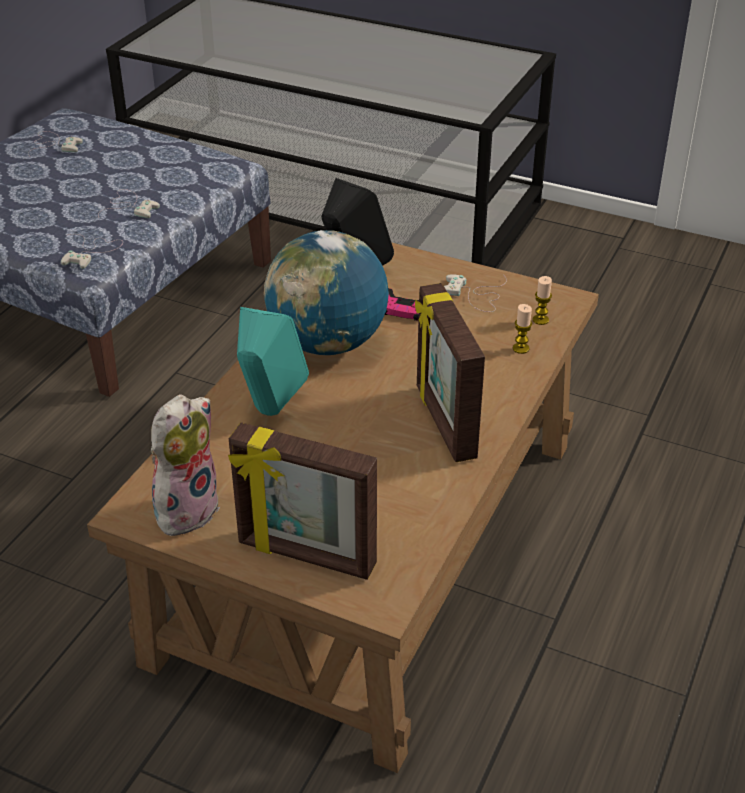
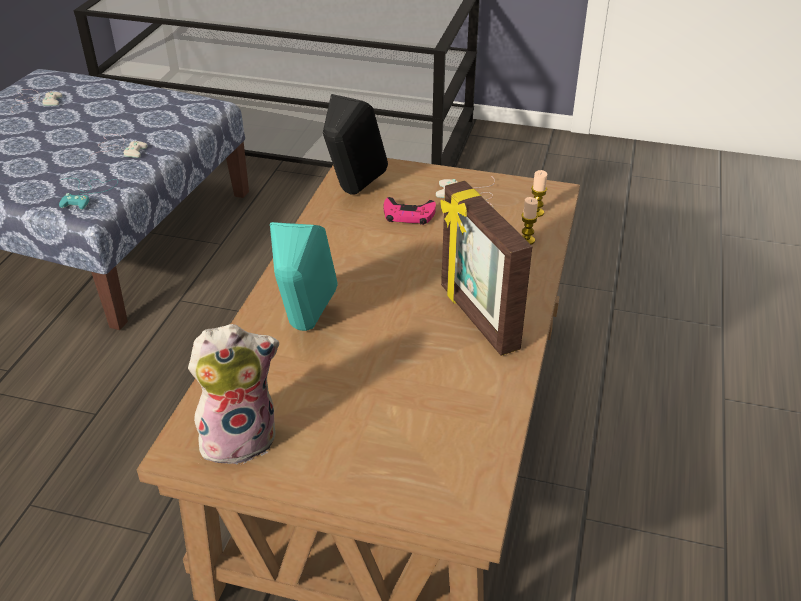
camera: 10 degrees left, 0 degrees up
(91, 252) = (88, 193): white game controller -> turquoise game controller
(186, 508) = (240, 437): plush toy -> plush toy turned 45 degrees clockwise
(306, 556) = (378, 472): picture frame -> none
(328, 343) = (344, 254): globe -> none

